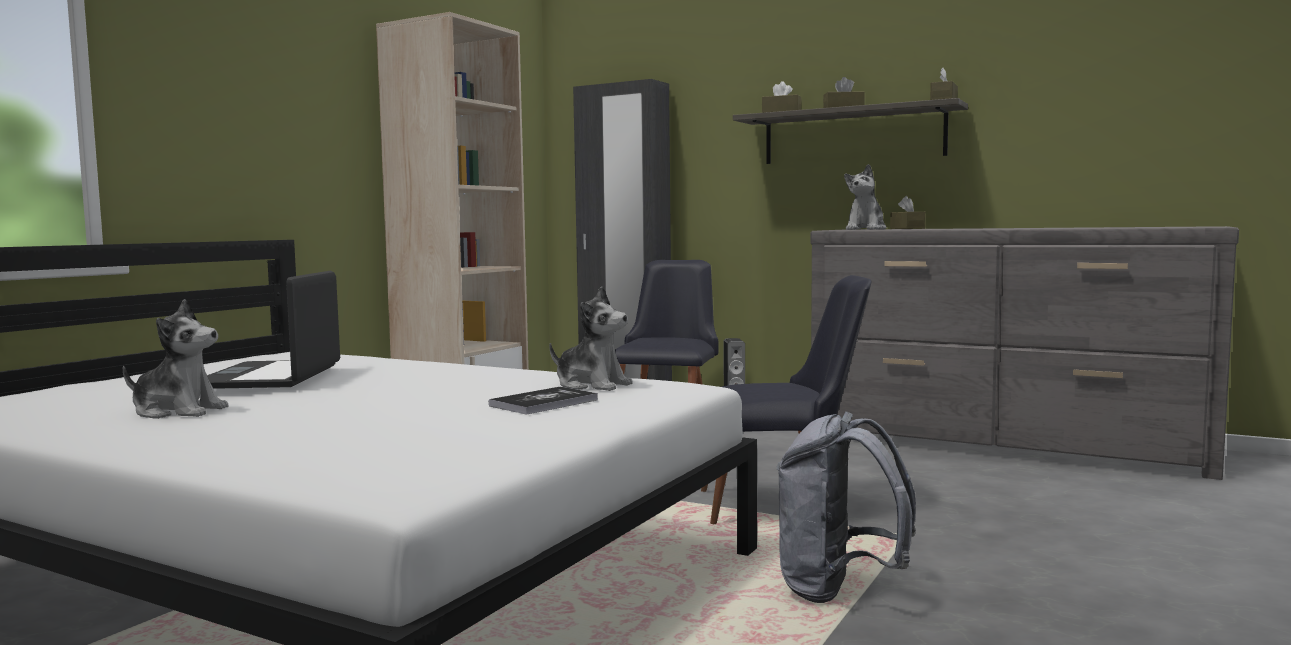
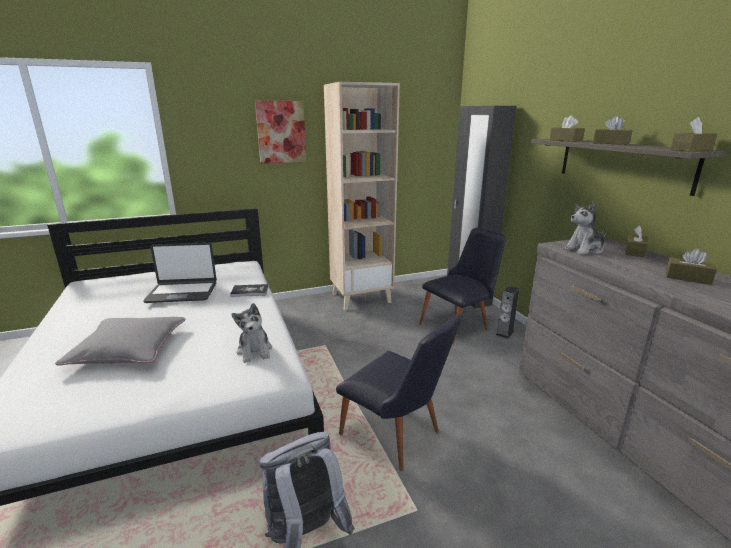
camera: 40 degrees right, 15 degrees up
(178, 411) = (110, 313): plush toy -> none
(272, 377) = (182, 292): laptop -> laptop turned 135 degrees counterclockwise
(308, 98) = (281, 132): none -> picture
(364, 418) = (129, 348): none -> grey pillow
(544, 403) = (198, 364): book -> book (250, 291)
(989, 228) = (687, 278): none -> brown tissue box

